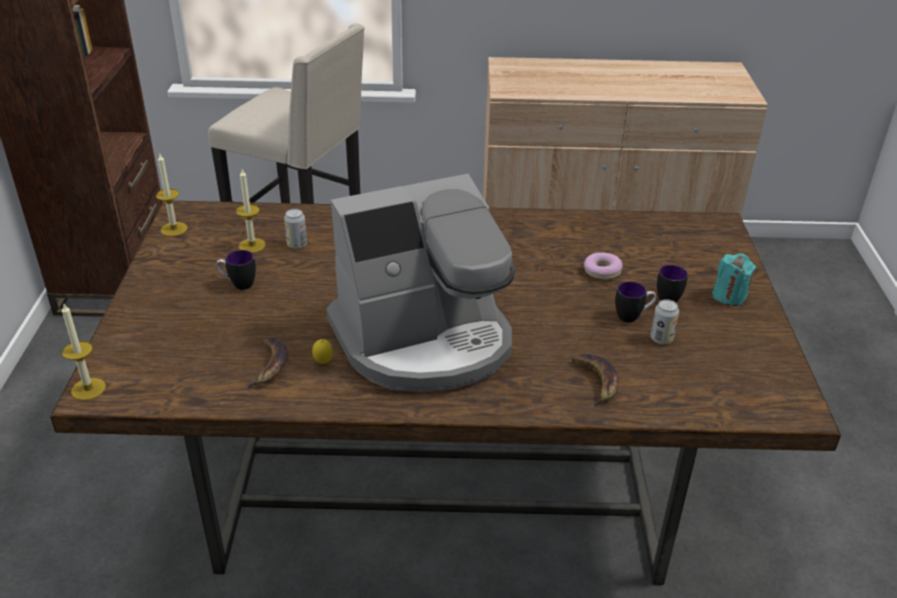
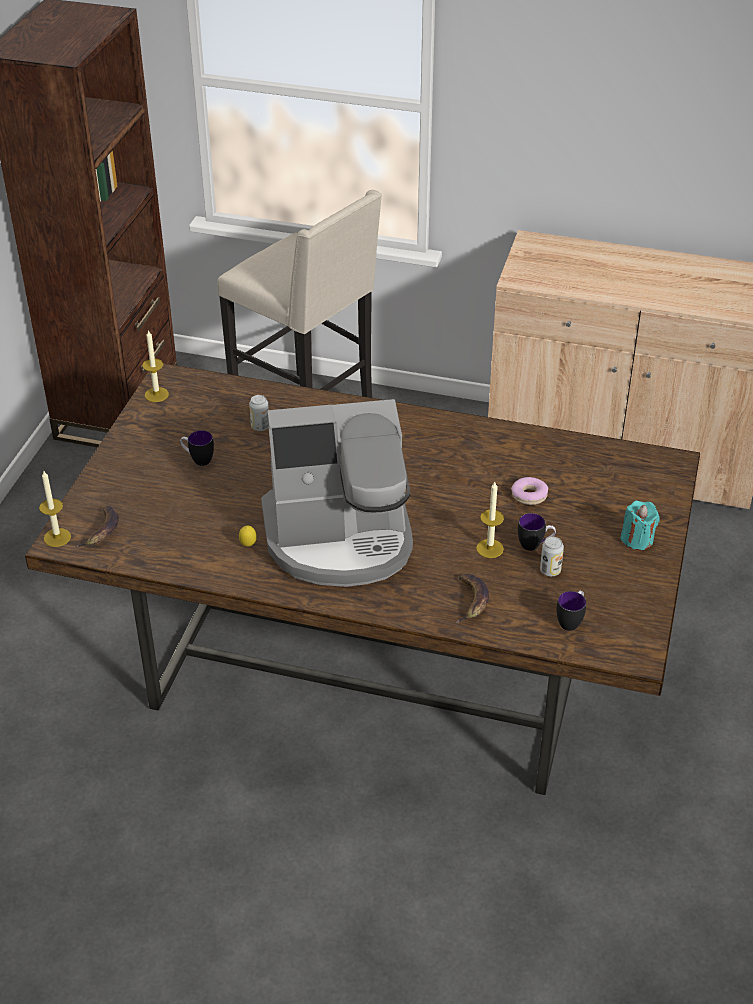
camera: 15 degrees right, 5 degrees up
(252, 245) = (220, 422): candle -> candle (490, 548)
(269, 366) = (203, 541): banana -> banana (102, 531)
(668, 296) = (579, 531): mug -> mug (571, 621)

